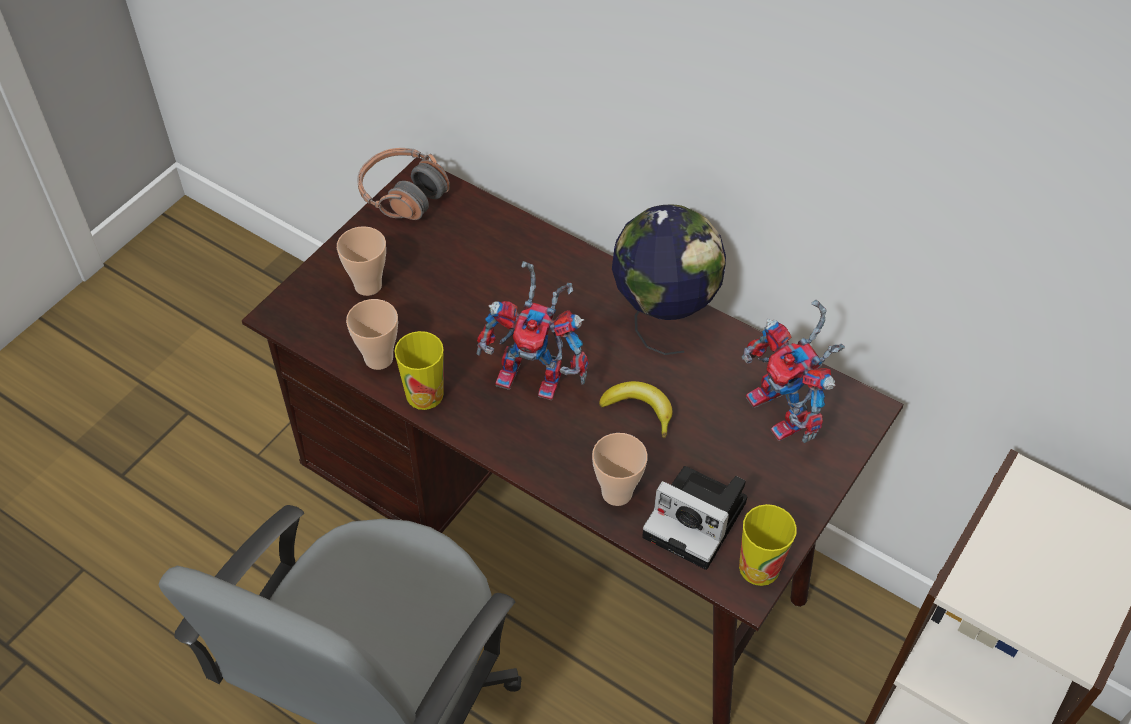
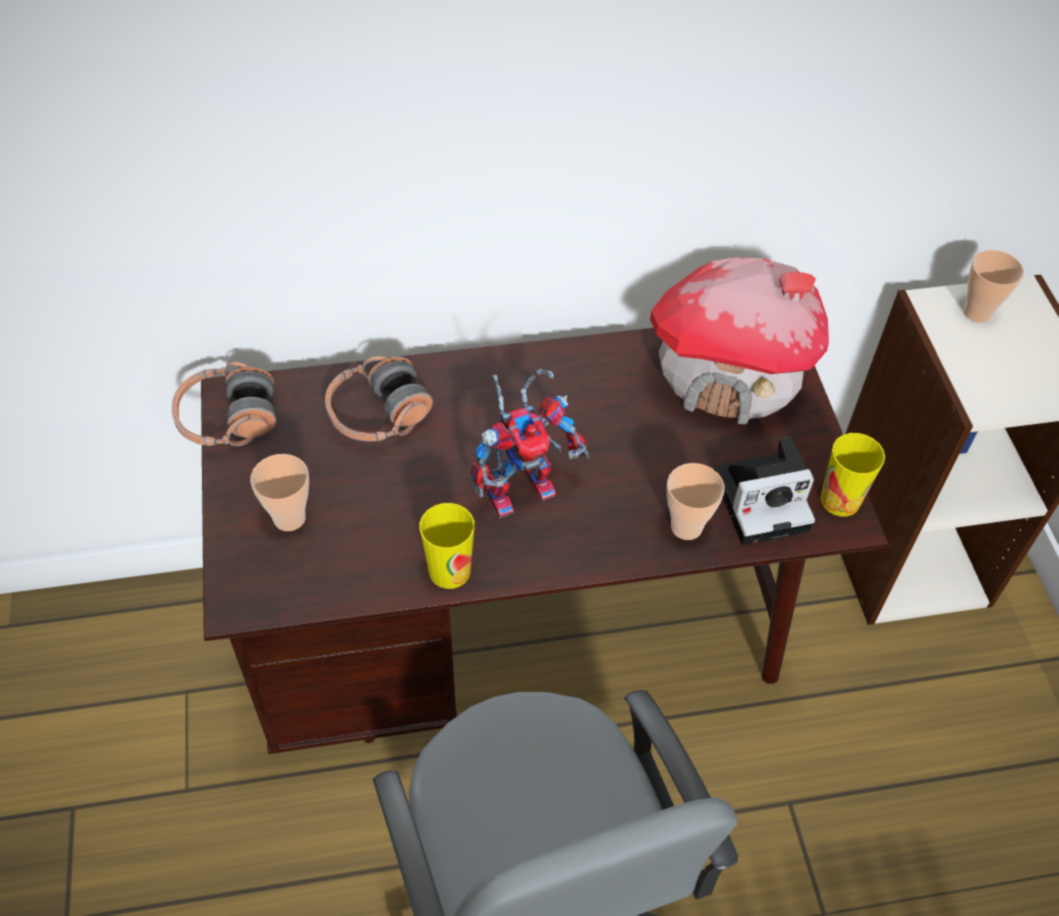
camera: 45 degrees left, 0 degrees up
(378, 358) = (374, 572): cup -> cup (977, 313)
(499, 258) = (378, 413): none -> headphones
(639, 410) = (628, 451): banana -> none
(663, 318) = (562, 369): globe -> none
(786, 414) = (730, 376): toy robot -> toy house

